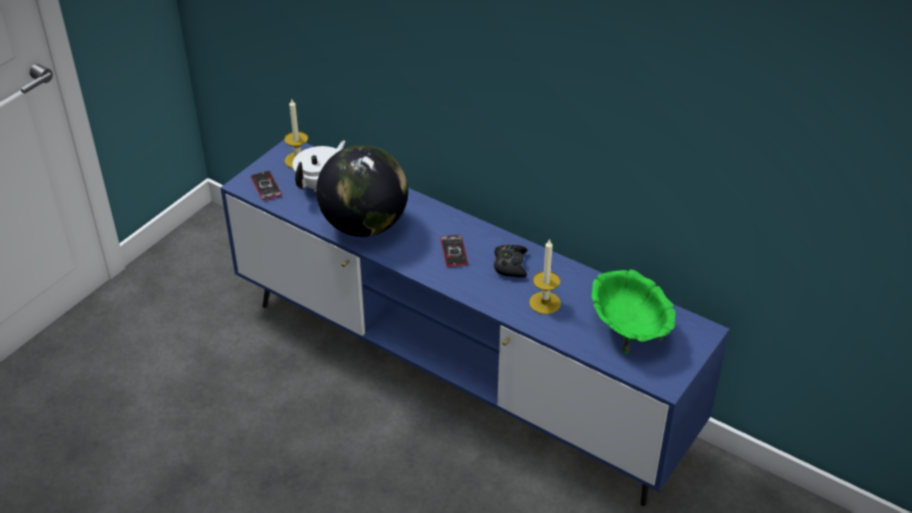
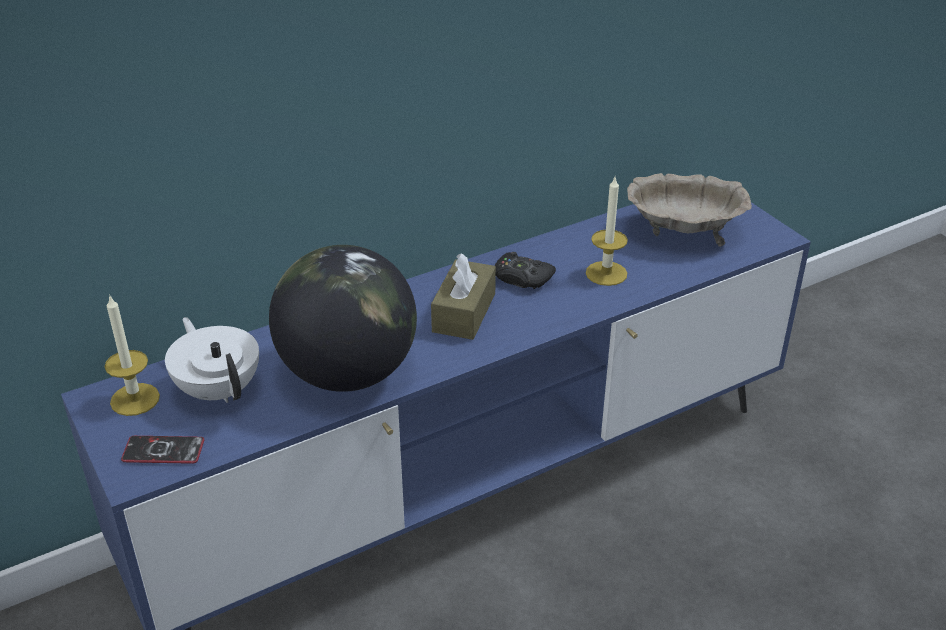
camera: 65 degrees left, 5 degrees down
(454, 251) = (464, 312): phone -> brown tissue box
(628, 329) = (683, 233): green bowl -> beige bowl

